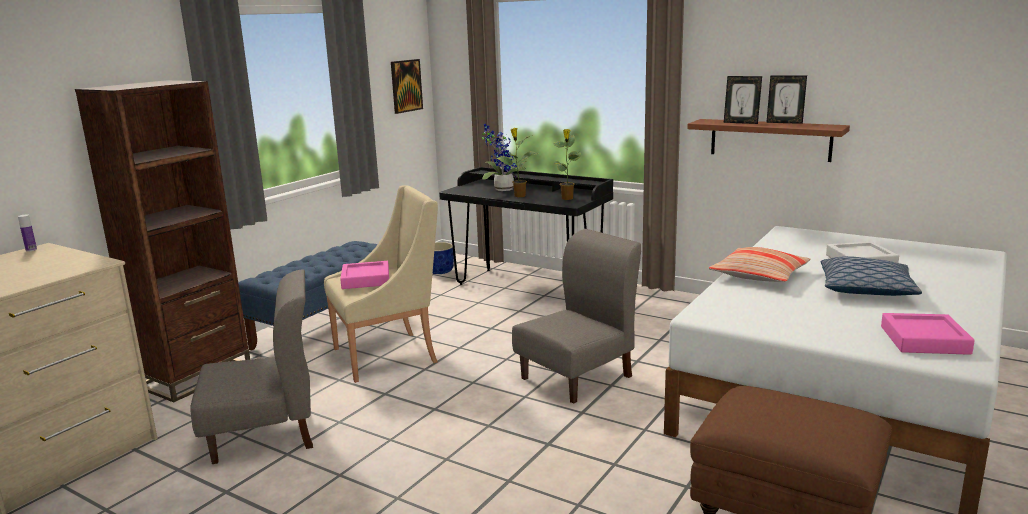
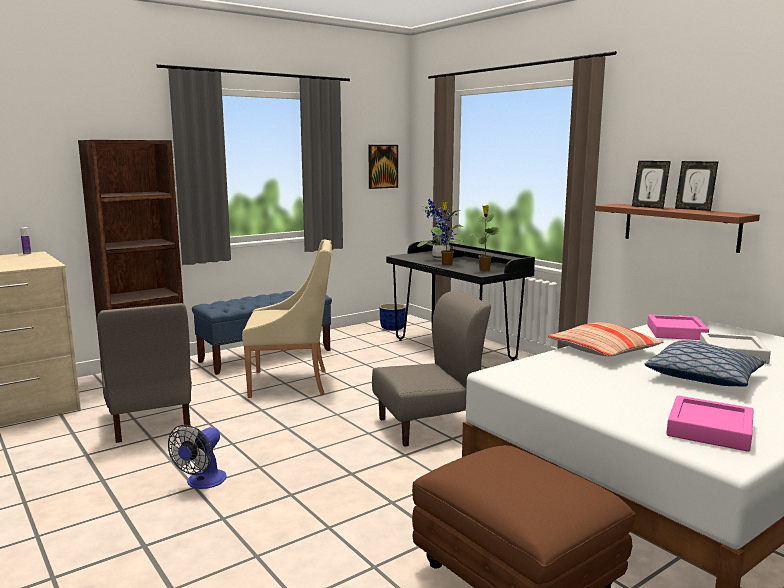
camera: 20 degrees right, 5 degrees down
(265, 434) = (150, 421): grey chair -> grey chair turned 60 degrees clockwise
(366, 279) = (276, 314): pink tray -> pink tray (676, 332)
(401, 491) = (202, 482): none -> fan

